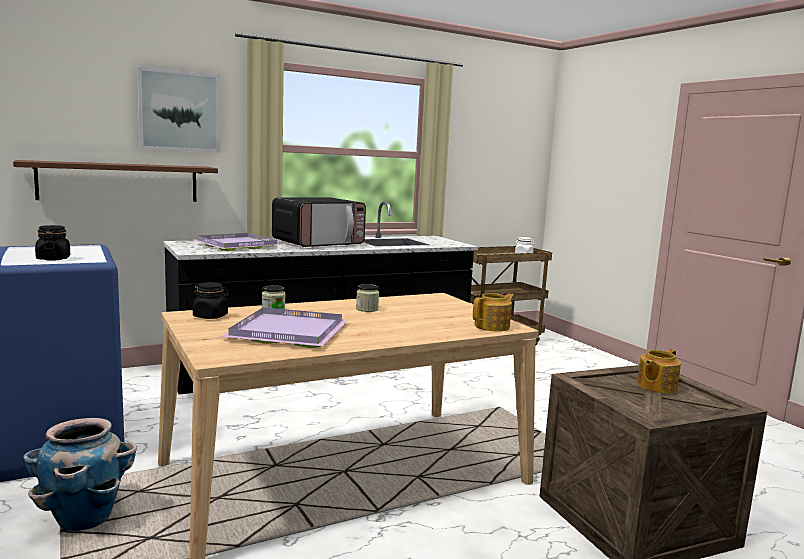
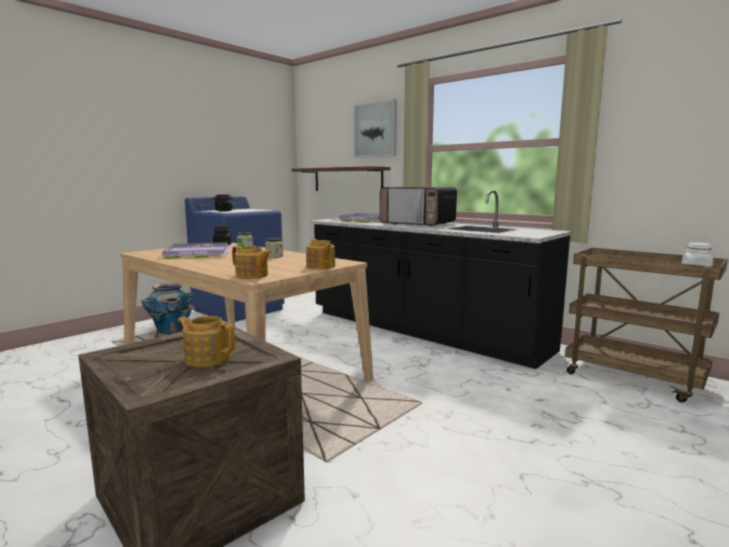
camera: 70 degrees right, 0 degrees up
(458, 305) = (320, 267): none -> teapot

